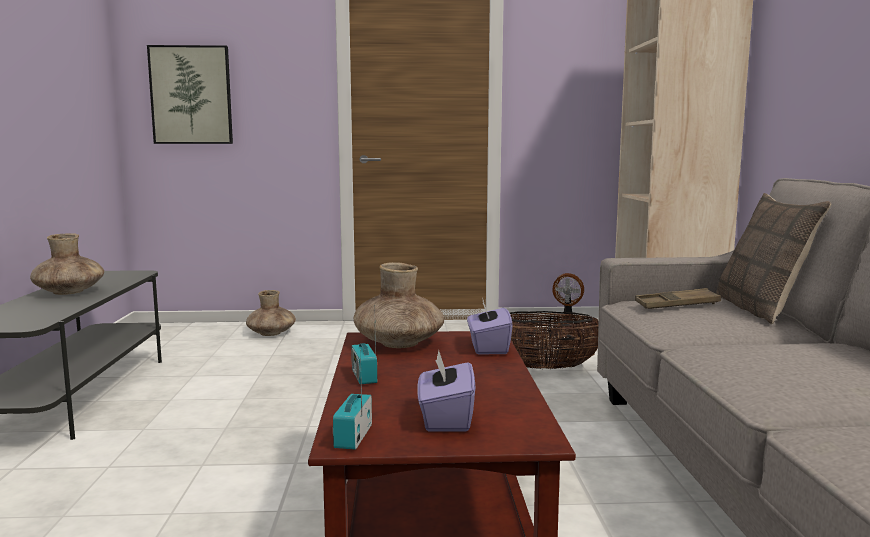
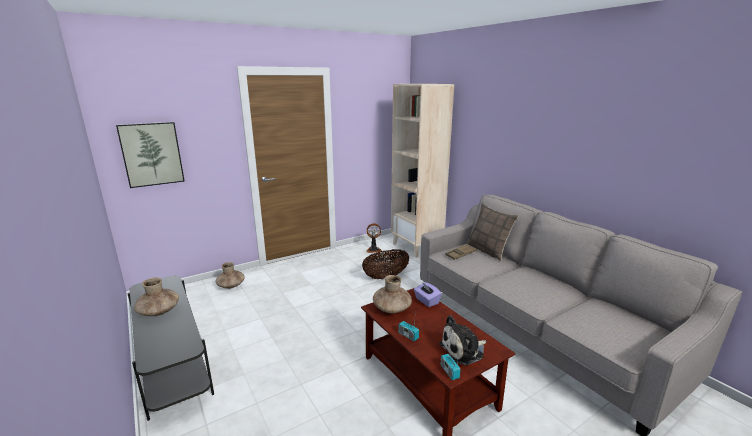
camera: 30 degrees left, 10 degrees up
(445, 419) = (463, 350): purple tissue box -> plush toy

